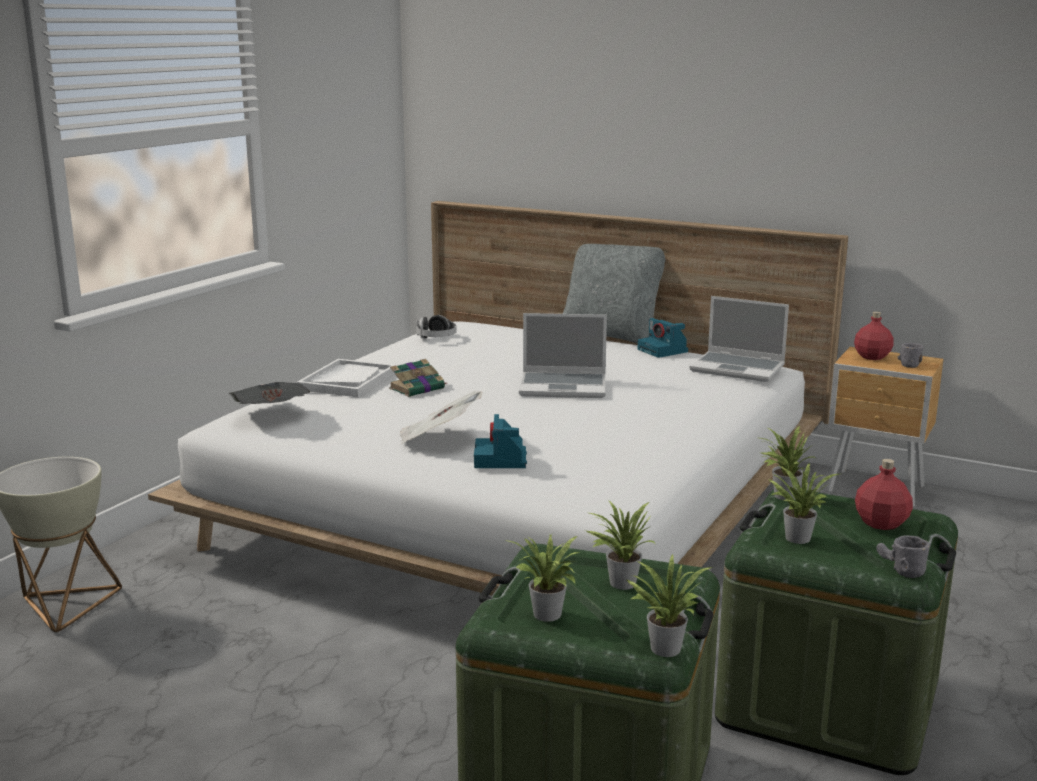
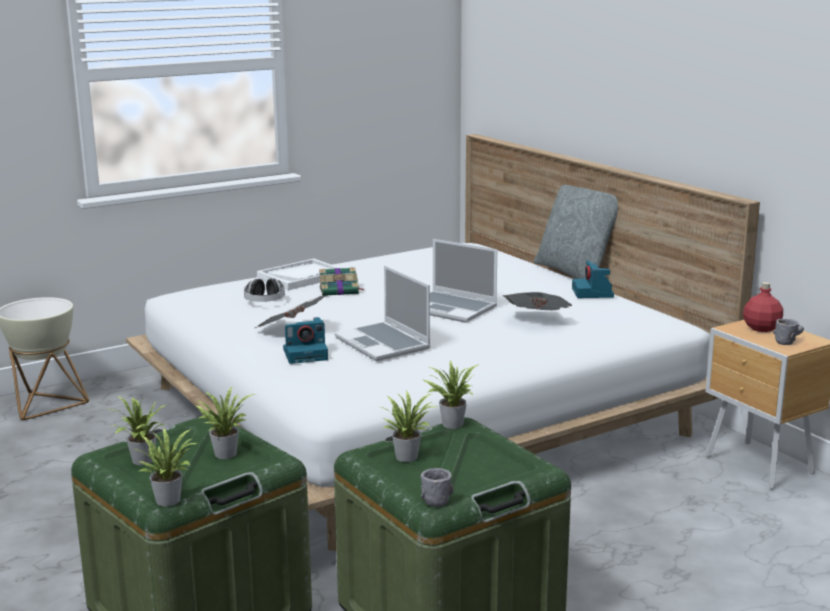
camera: 30 degrees right, 0 degrees up
(272, 415) = (213, 292): newspaper -> newspaper (538, 320)
(436, 338) = (422, 254): headphones -> headphones (265, 302)
(501, 460) = (306, 354): camera -> camera turned 135 degrees counterclockwise
(739, 368) = (632, 319): laptop -> laptop (384, 344)
(882, 523) = (493, 463): red bottle -> none

